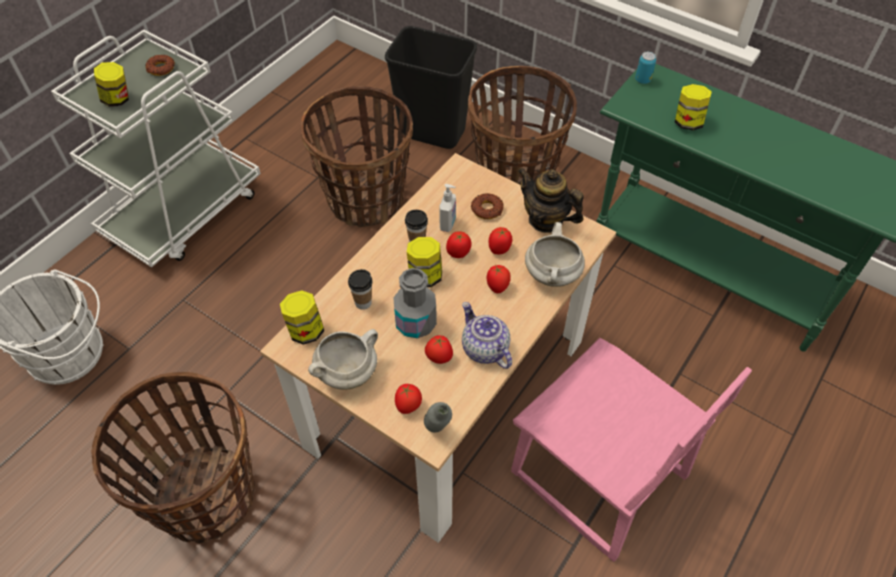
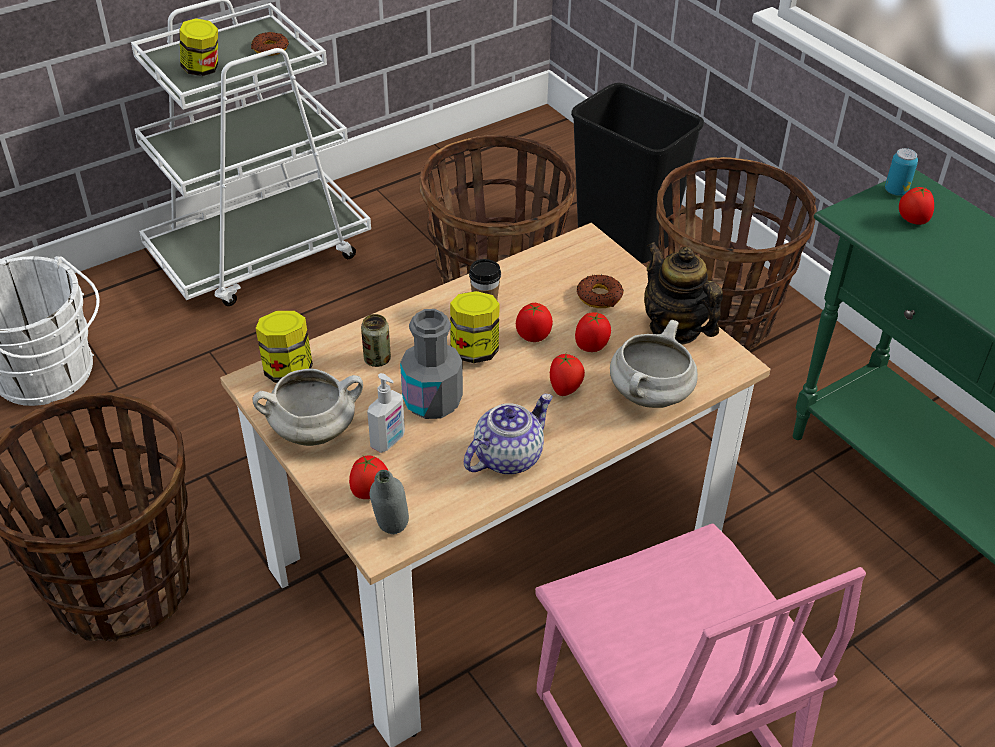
camera: 20 degrees right, 10 degrees down
(363, 303) = (377, 359): cup -> can
(439, 358) = (441, 450): tomato -> tomato (912, 221)
(448, 224) = (537, 300): soap dispenser -> soap dispenser (388, 441)
(484, 349) = (507, 456): teapot -> teapot turned 60 degrees clockwise
(687, 122) = (938, 255): jar -> none

